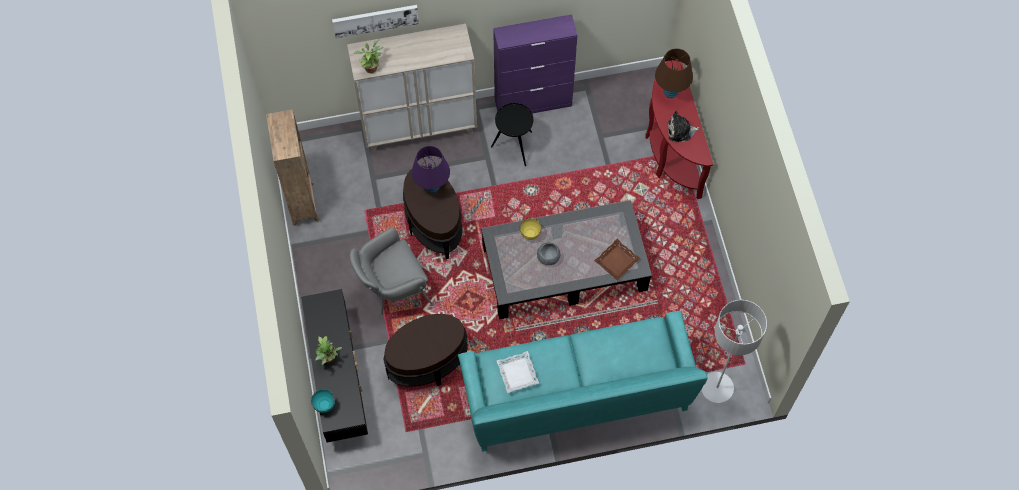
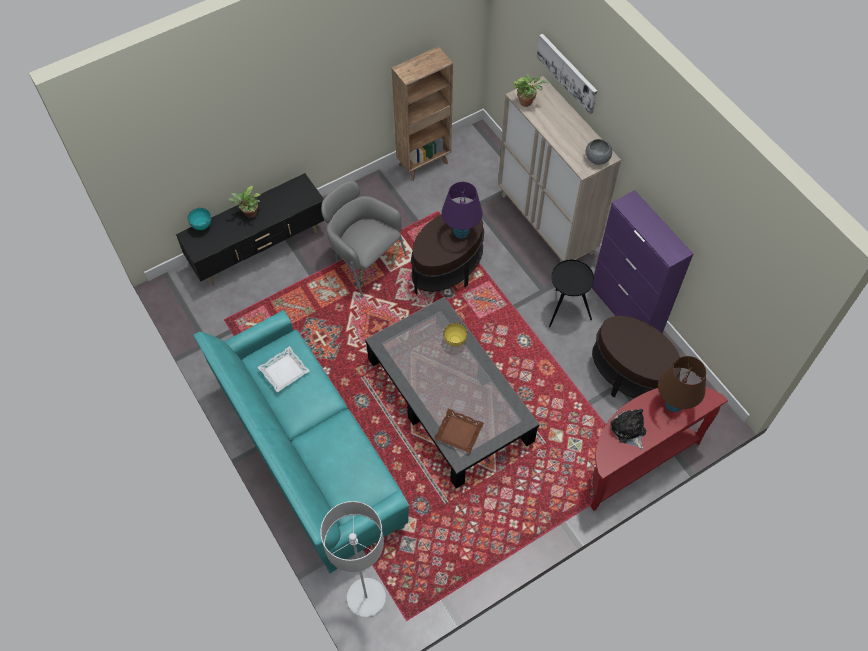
camera: 70 degrees right, 5 degrees down
(427, 363) = (299, 314): brown side table -> brown side table (629, 377)
(548, 258) = (435, 366): grey bowl -> grey bowl (597, 158)

